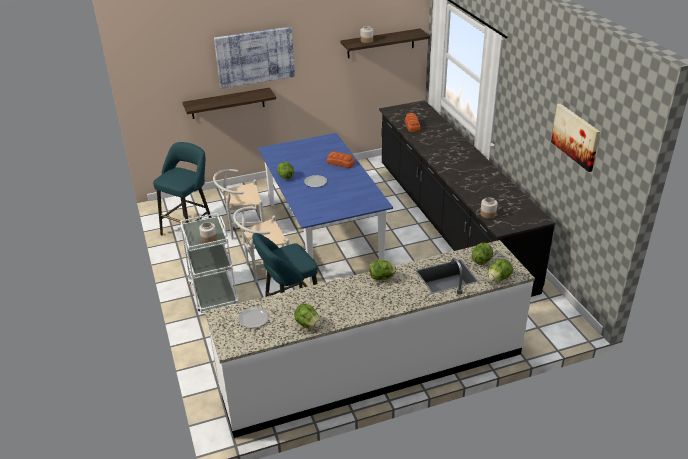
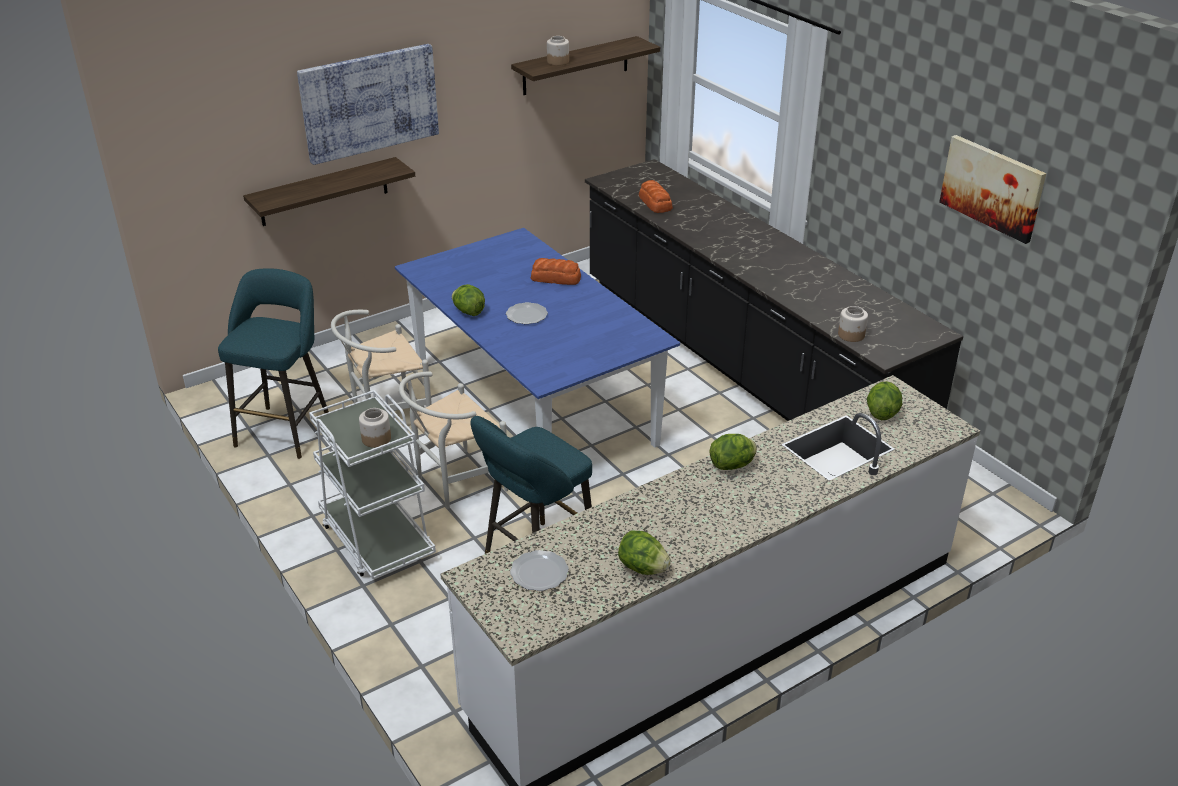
camera: 15 degrees left, 0 degrees up
(498, 278) = (924, 440): lettuce -> none

